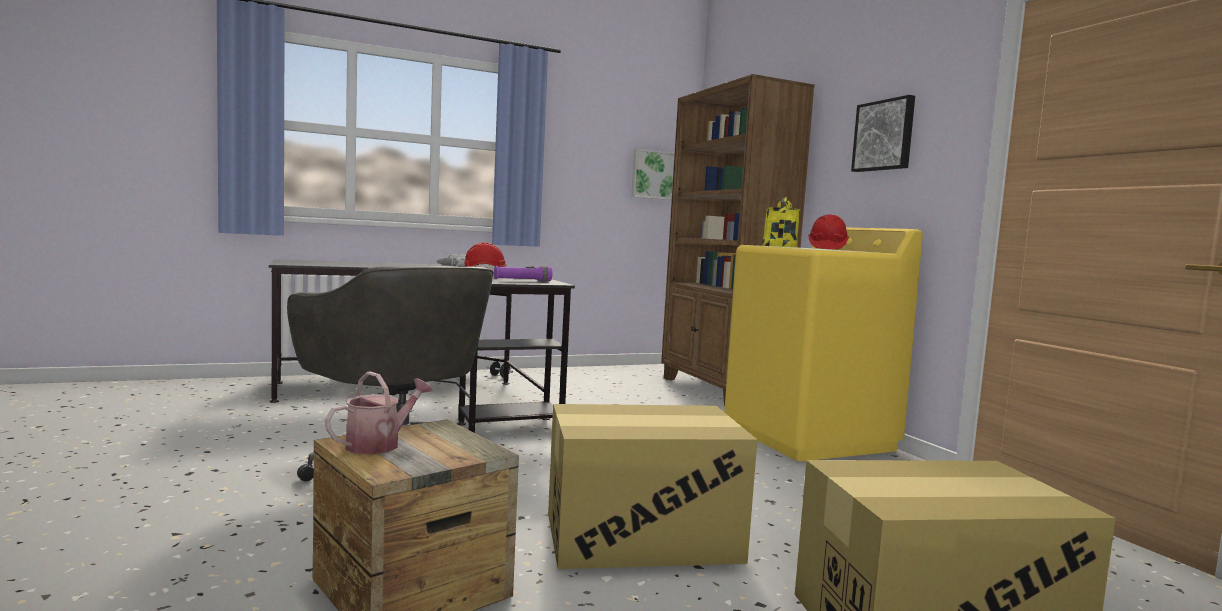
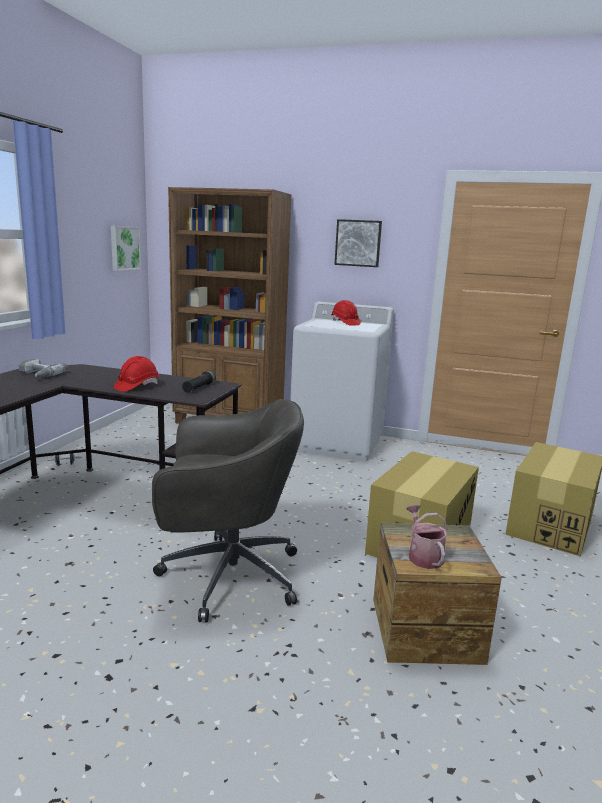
camera: 50 degrees left, 10 degrees up
(522, 281) = (199, 388): purple flashlight -> black flashlight
(779, 246) = (321, 324): yellow watering can -> none
(809, 437) = (337, 442): yellow washing machine -> white washing machine

